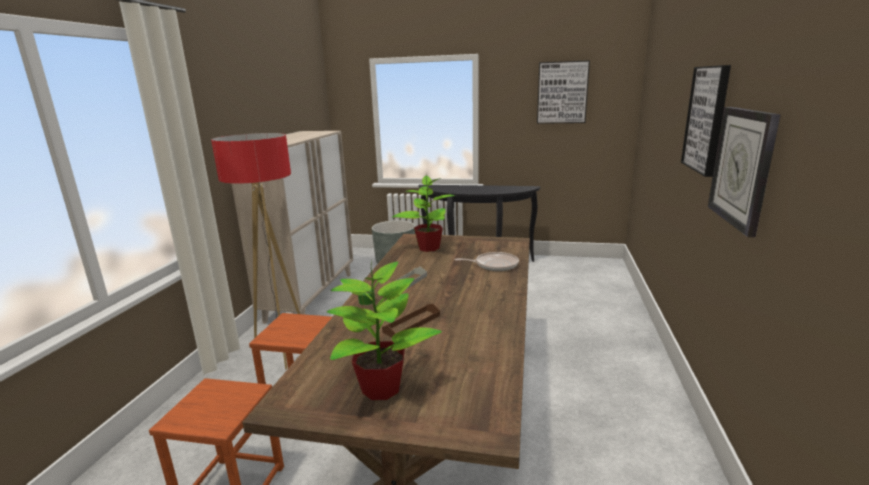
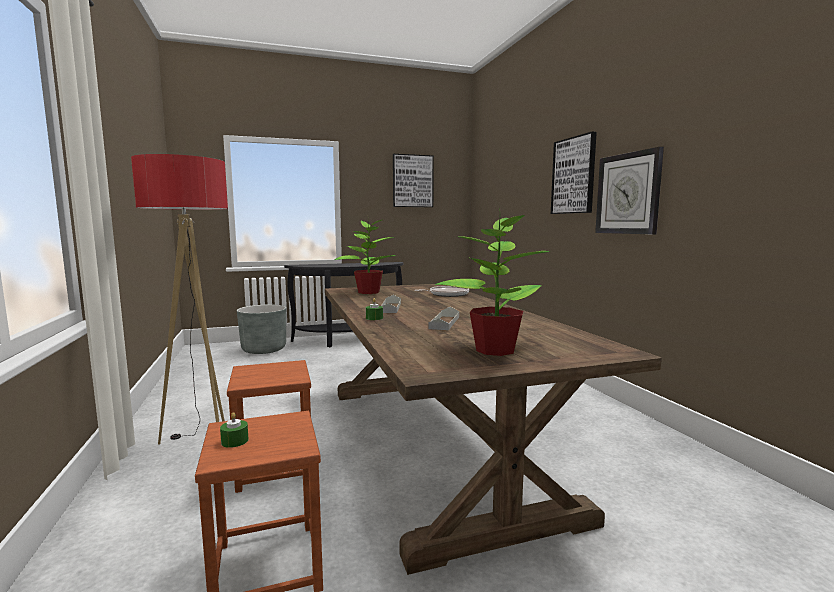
camera: 30 degrees left, 10 degrees down
(197, 404) = (235, 441): none -> green candle
(311, 296) = (186, 387): beige cabinet -> none
(412, 323) = (444, 322): brown tray -> grey tray

